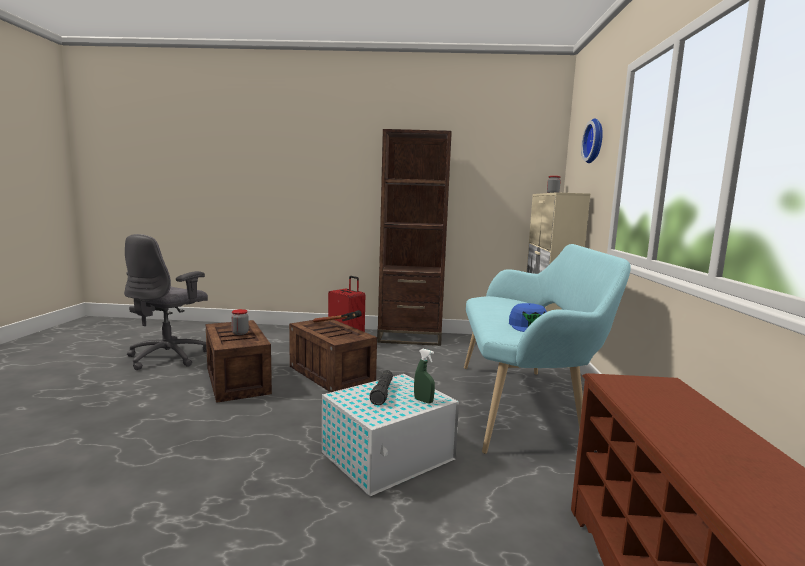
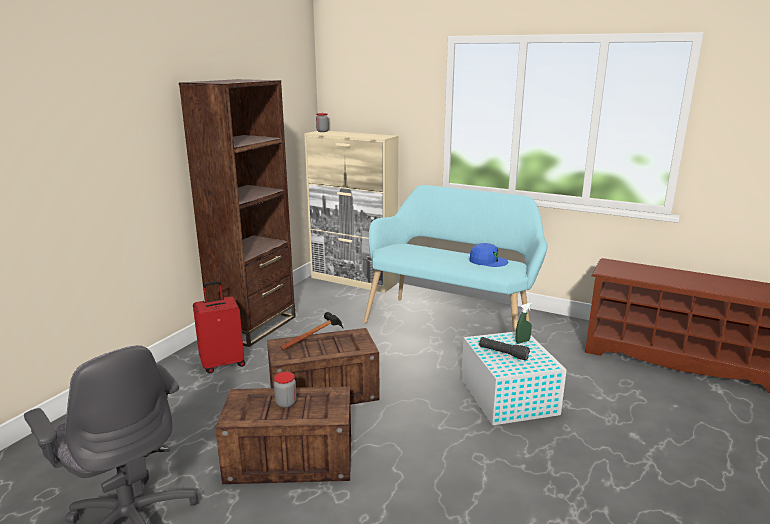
camera: 65 degrees left, 10 degrees up
(595, 141) = (393, 88): wall clock -> none

